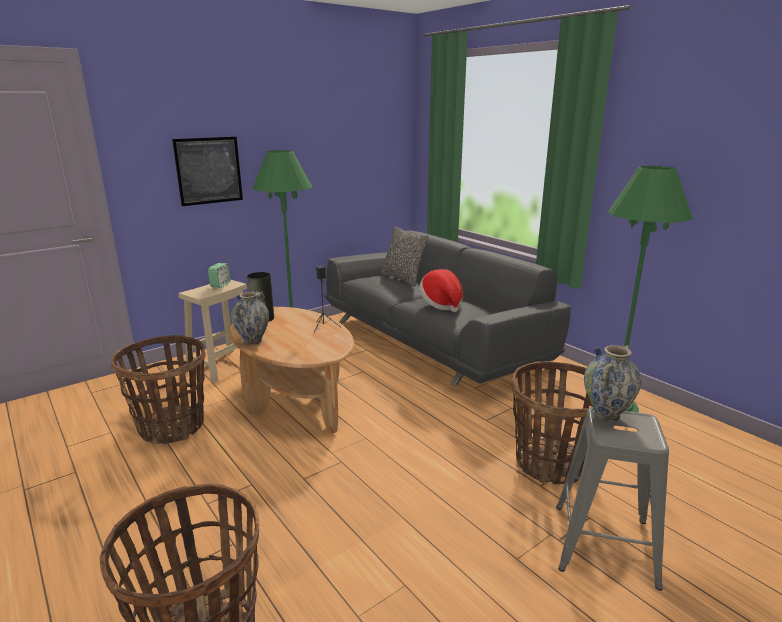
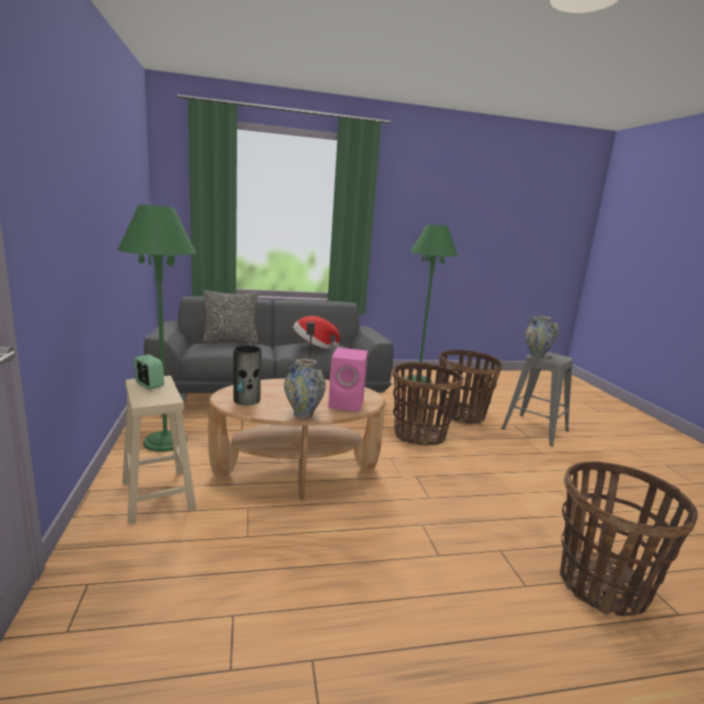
camera: 65 degrees left, 5 degrees down
(172, 426) = (272, 557): basket -> basket (419, 435)
(209, 170) = (73, 229): picture -> none
(295, 350) = (347, 403): none -> pink speaker

